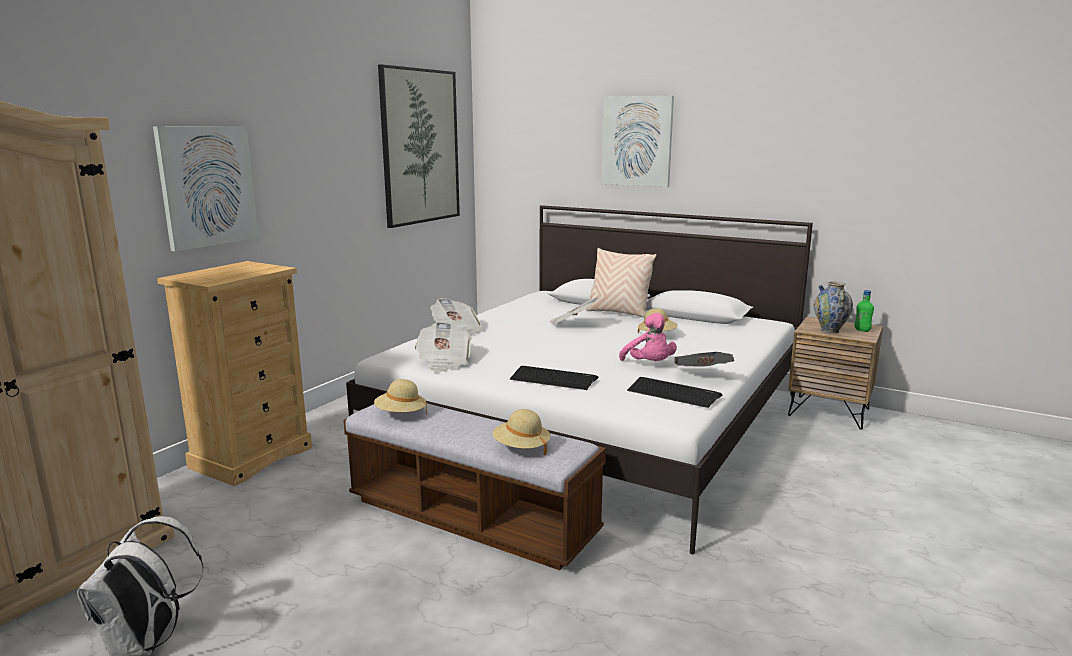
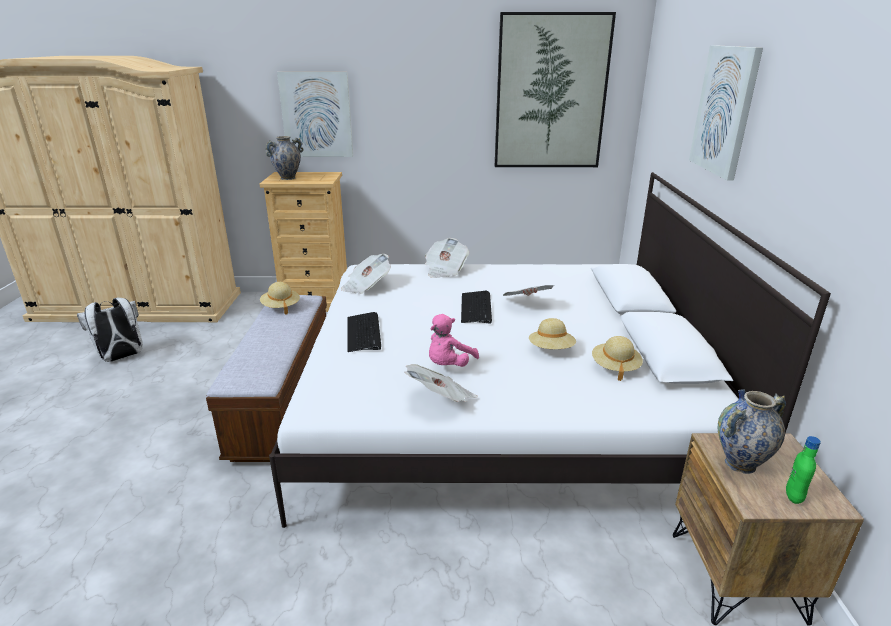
camera: 60 degrees right, 10 degrees up
(216, 276) = (288, 178): none -> vase
(521, 448) = (243, 362): beige hat -> beige hat (615, 367)
(618, 313) = (604, 314): beige pillow -> none
(673, 393) = (374, 394): keyboard -> keyboard (476, 308)

